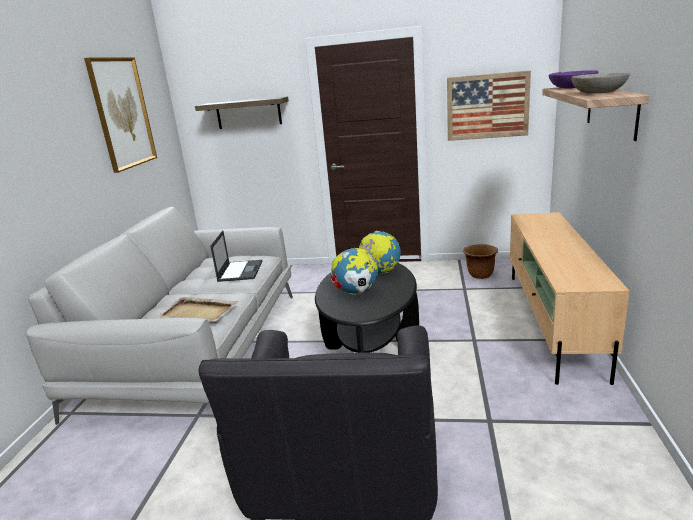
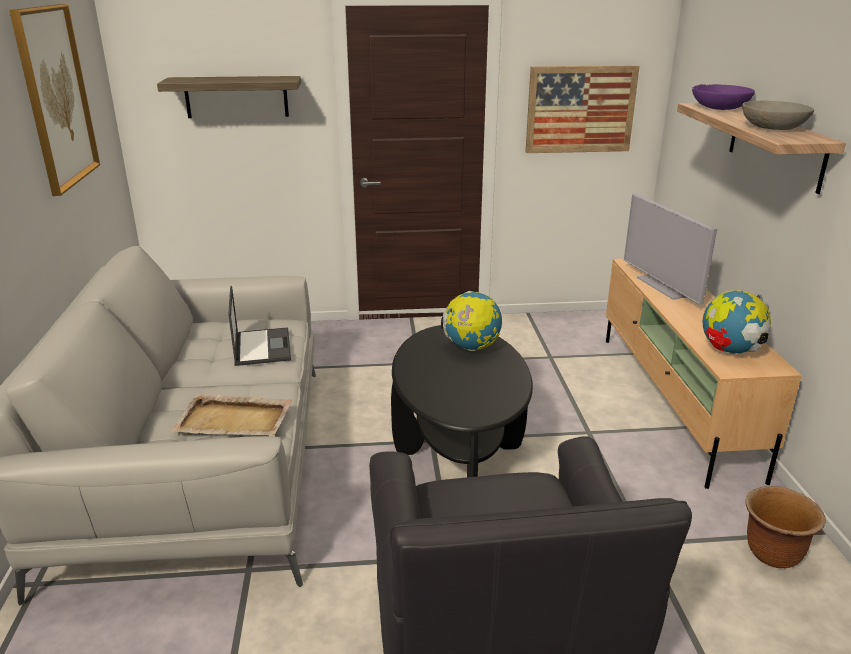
camera: 15 degrees left, 5 degrees up
(356, 292) = (453, 380): globe -> globe (730, 351)
(480, 275) = (563, 336): brown planter -> brown planter (772, 554)
(541, 231) = (663, 286): none -> television

